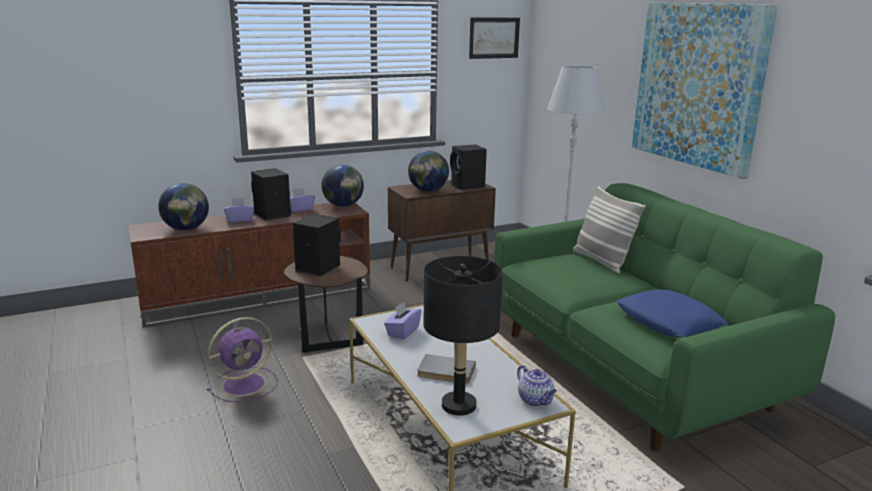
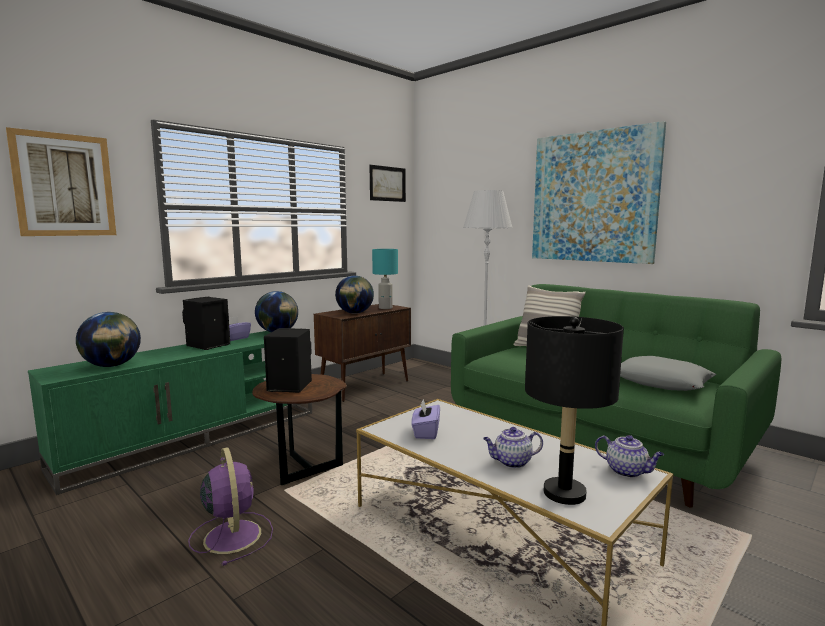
camera: 20 degrees left, 10 degrees down
(156, 66) = (64, 185): none -> picture
(239, 219) = (173, 352): purple tissue box -> none
(246, 384) = (232, 535): purple fan -> purple fan turned 60 degrees counterclockwise
(259, 296) = (196, 437): brown tv stand -> green tv stand
(445, 372) = (511, 462): grey book -> teapot
(468, 186) = (386, 308): black speaker -> turquoise table lamp
(668, 322) = (661, 382): blue pillow -> grey pillow

